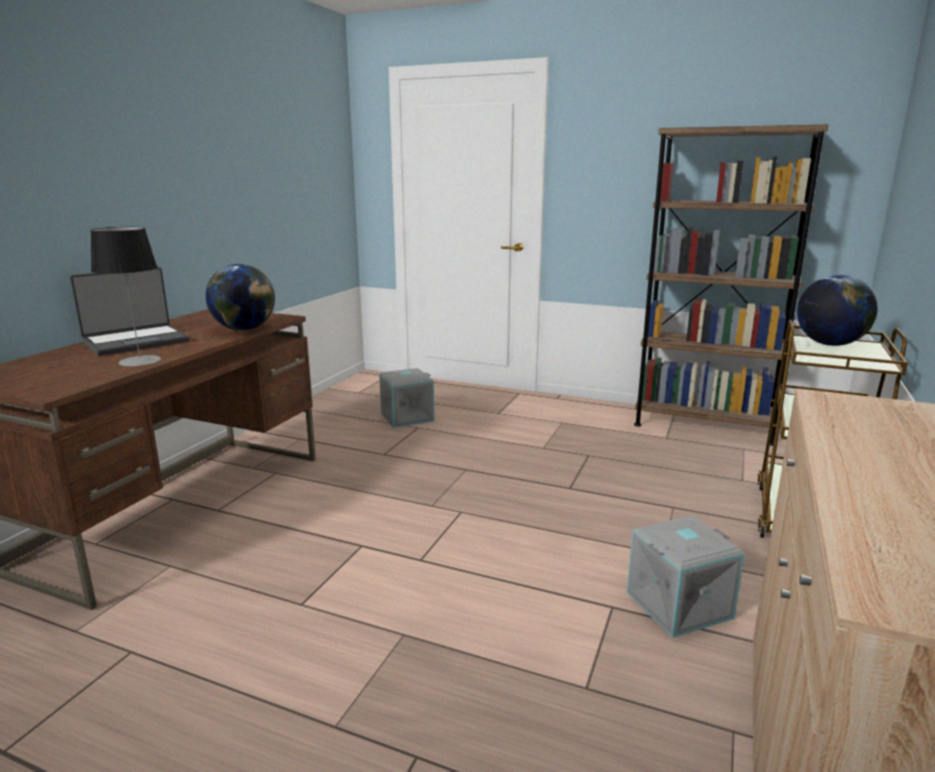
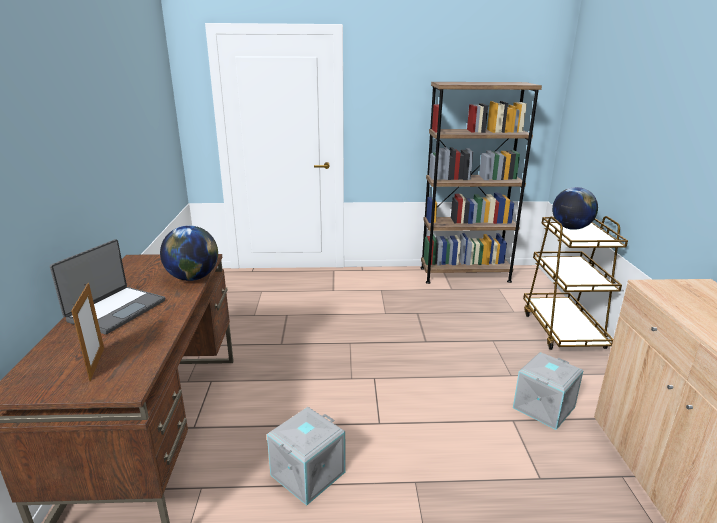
camera: 25 degrees left, 5 degrees up
(57, 373) = (97, 363): none -> picture frame
(140, 361) = (154, 332): table lamp -> none
(407, 417) = (270, 307): grey storage box -> grey storage box (307, 472)

